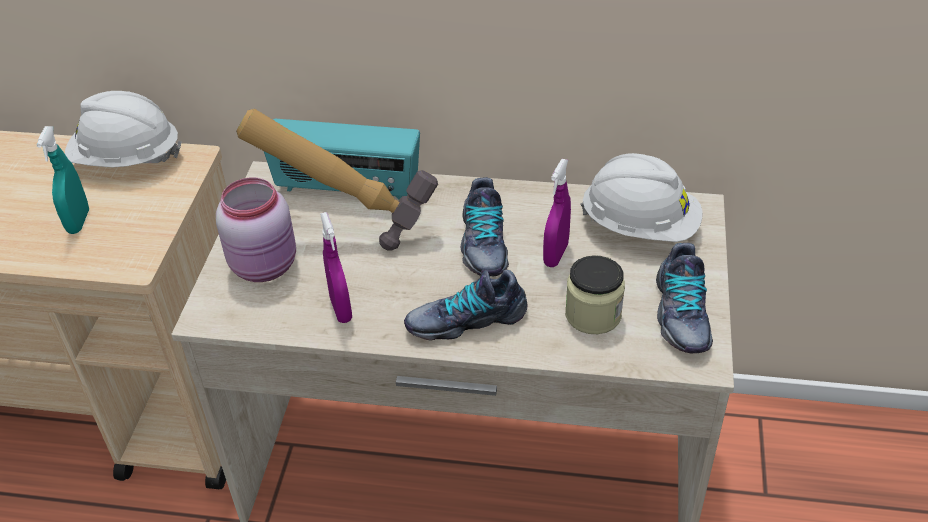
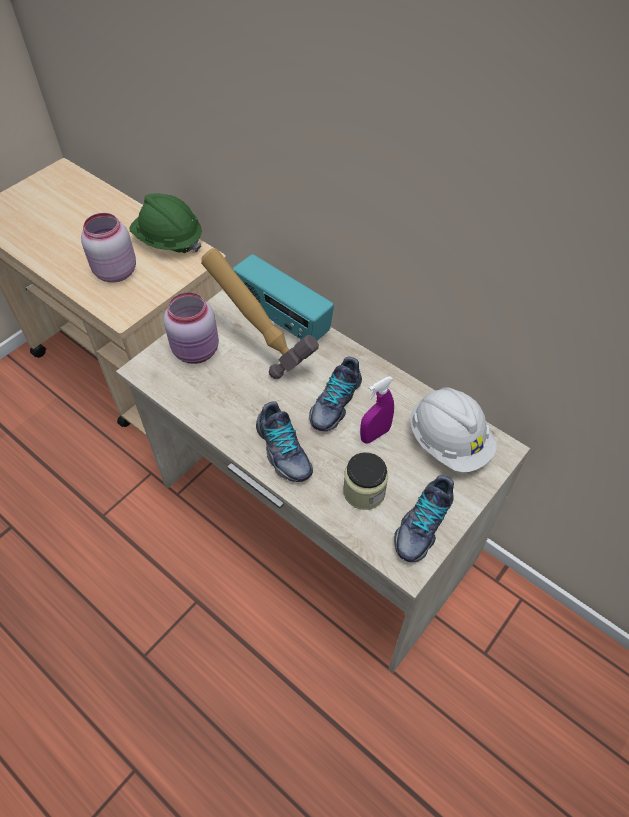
camera: 30 degrees right, 10 degrees up
(78, 222) = (114, 272): turquoise spray bottle -> pink jar
(127, 159) = (168, 241): white hard hat -> green hard hat
(341, 309) = (216, 404): purple spray bottle -> none
(466, 319) = (282, 451): shoe -> shoe turned 135 degrees counterclockwise

